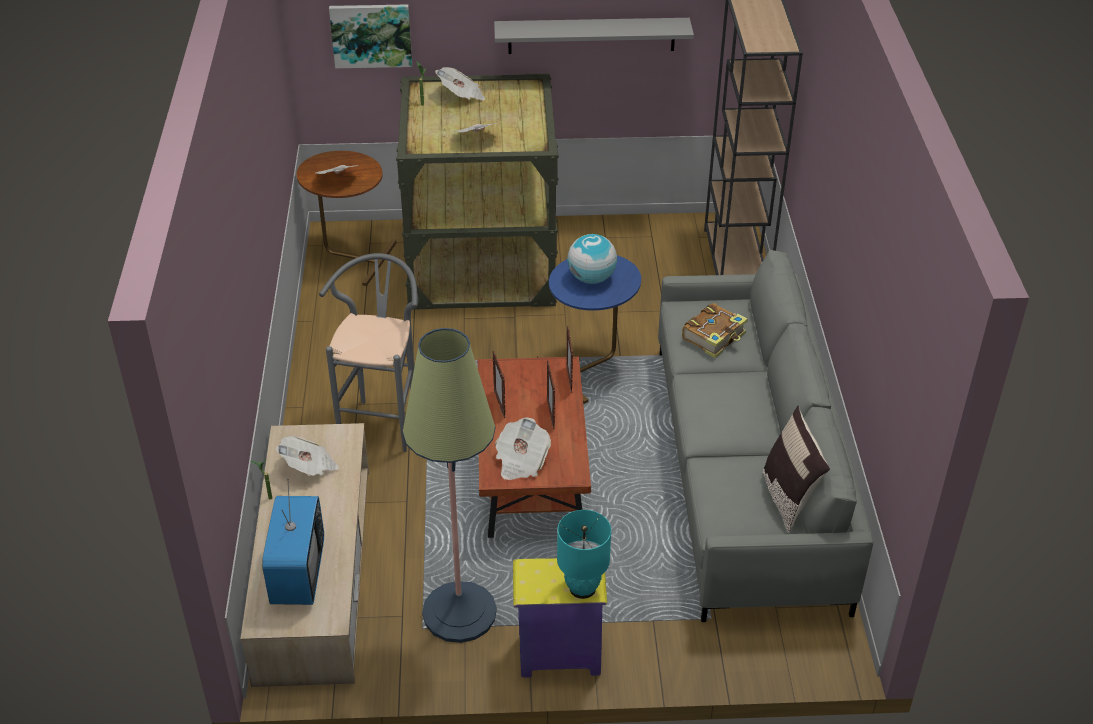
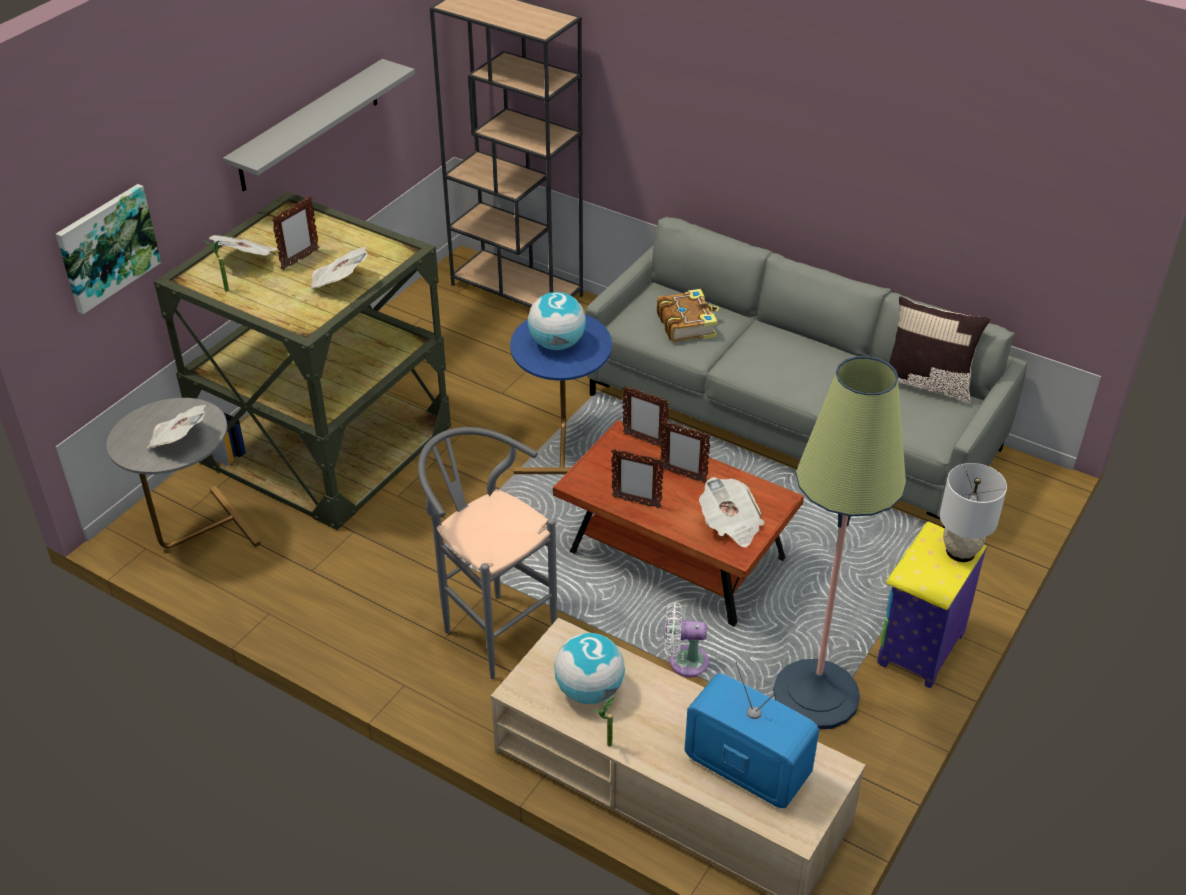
camera: 55 degrees left, 0 degrees up
(309, 467) = (589, 690): newspaper -> globe
(350, 257) = (195, 535): brown side table -> grey side table
(433, 527) = (684, 661): none -> white fan
(483, 114) = (300, 260): none -> picture frame
(582, 588) = (960, 551): turquoise table lamp -> white table lamp

